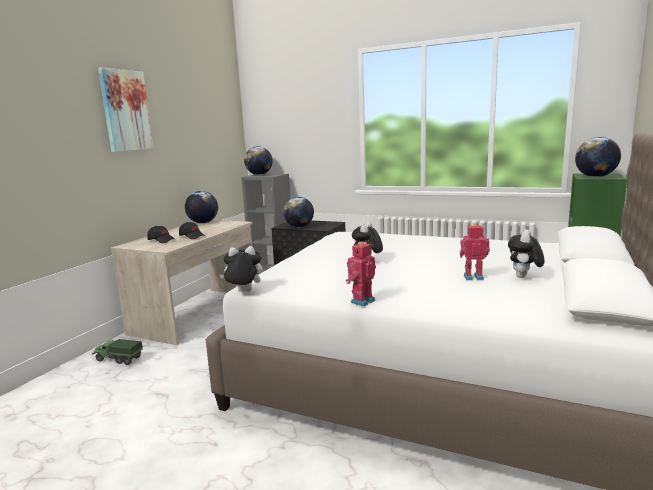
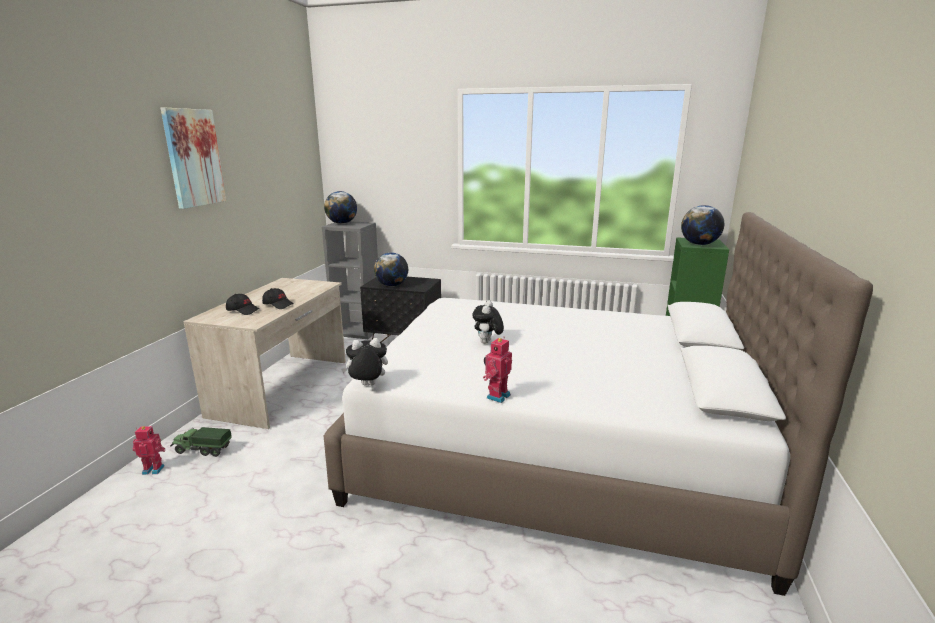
camera: 10 degrees left, 5 degrees up
(203, 223) = (283, 283): globe -> none
(473, 277) = (598, 362): toy robot -> toy robot (154, 469)
(524, 277) = (645, 361): plush toy -> none

